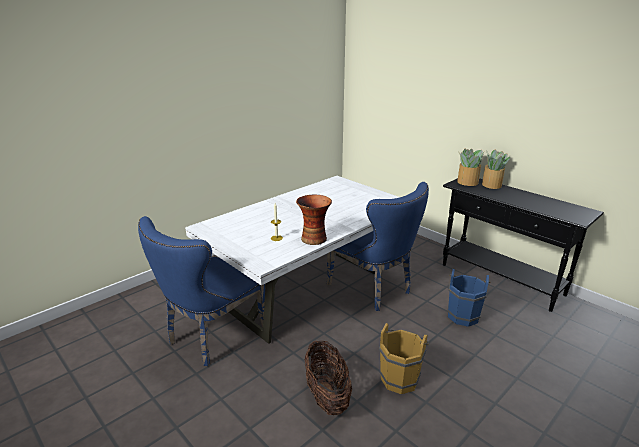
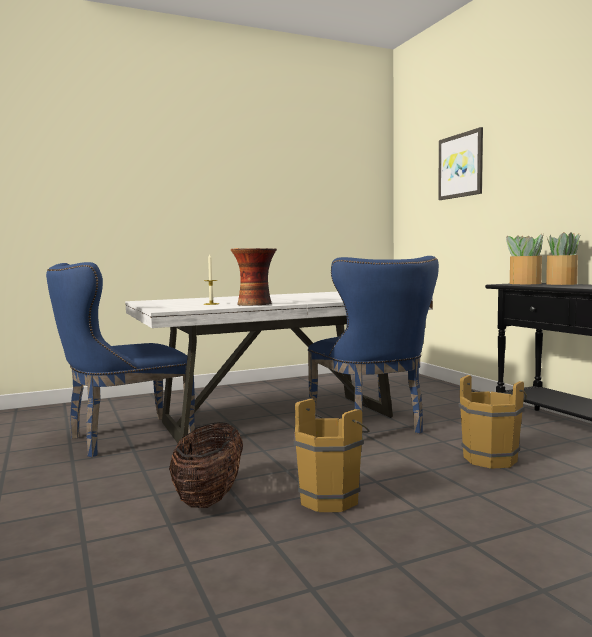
camera: 20 degrees right, 20 degrees down
(412, 72) = (461, 165): none -> picture
(463, 315) = (492, 458): blue bucket -> brown bucket

